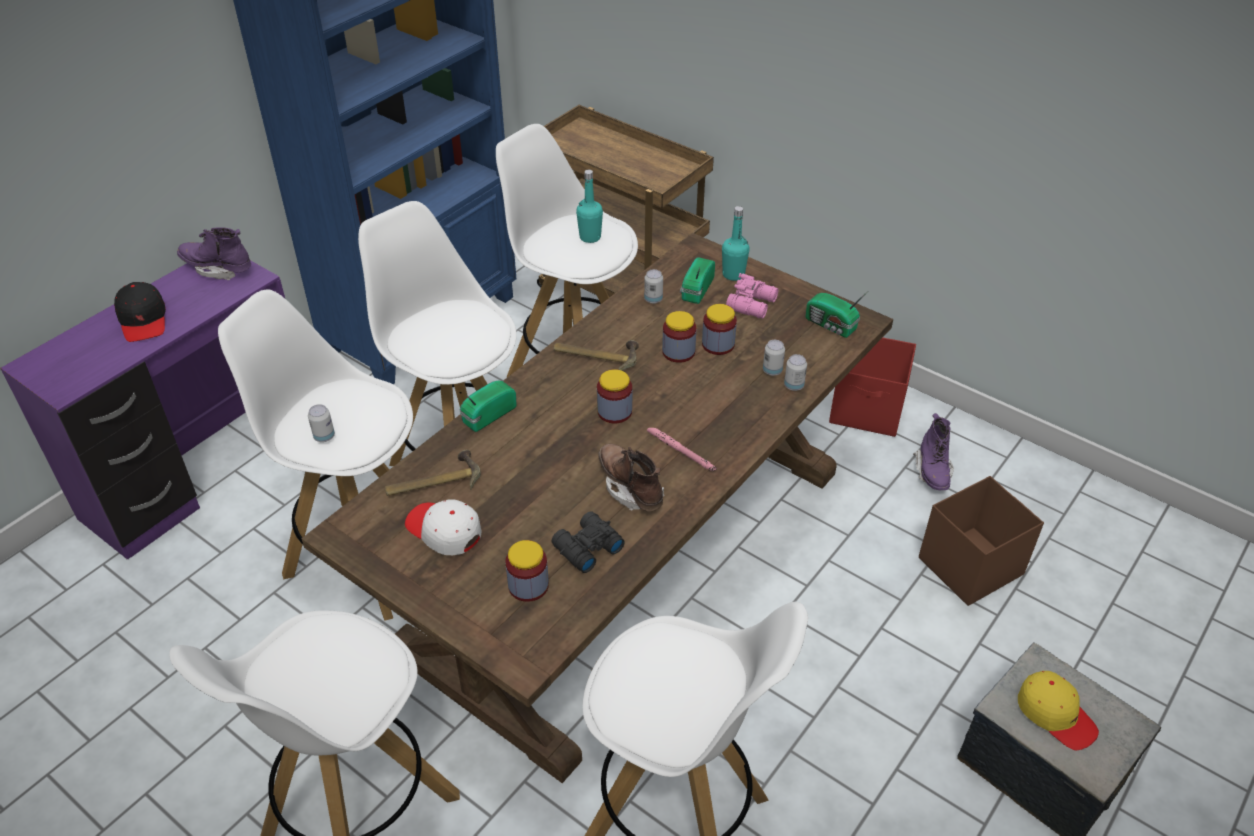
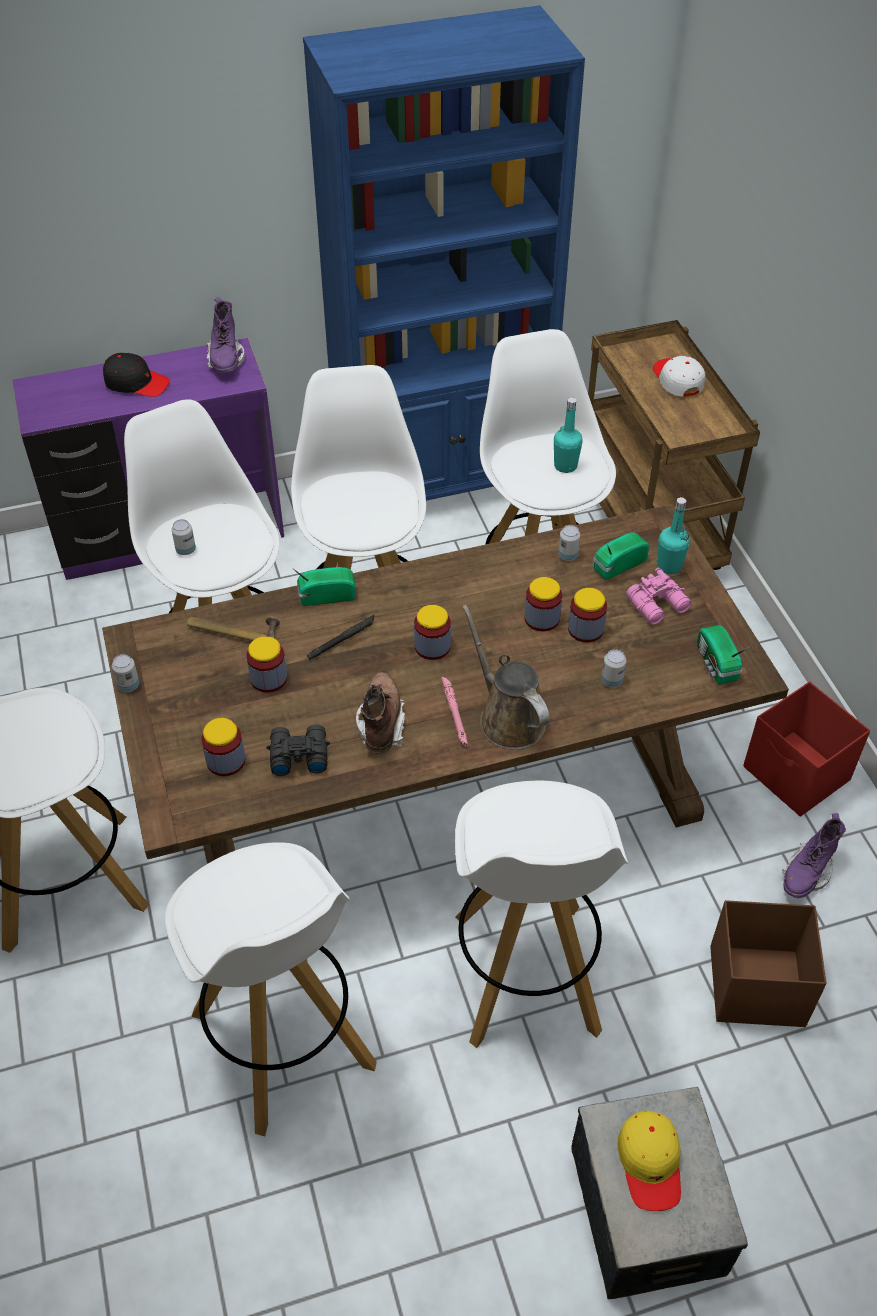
camera: 35 degrees right, 5 degrees up
(143, 320) = (136, 383): black cap -> black cap turned 90 degrees counterclockwise
(218, 268) = (226, 360): purple boot -> purple boot turned 150 degrees counterclockwise
(444, 530) = (205, 678): white cap -> white cap (677, 380)
(501, 502) = (268, 678): none -> jar
(535, 442) = (342, 640): none -> black flashlight
(596, 355) = (465, 586): hammer -> none
(724, 434) = (508, 718): none -> brown watering can
(793, 386) = (618, 706): can -> can (128, 685)
(814, 654) = (526, 975): none -> white stool

